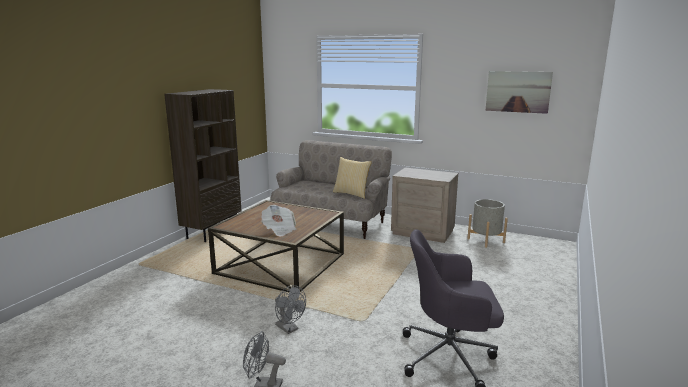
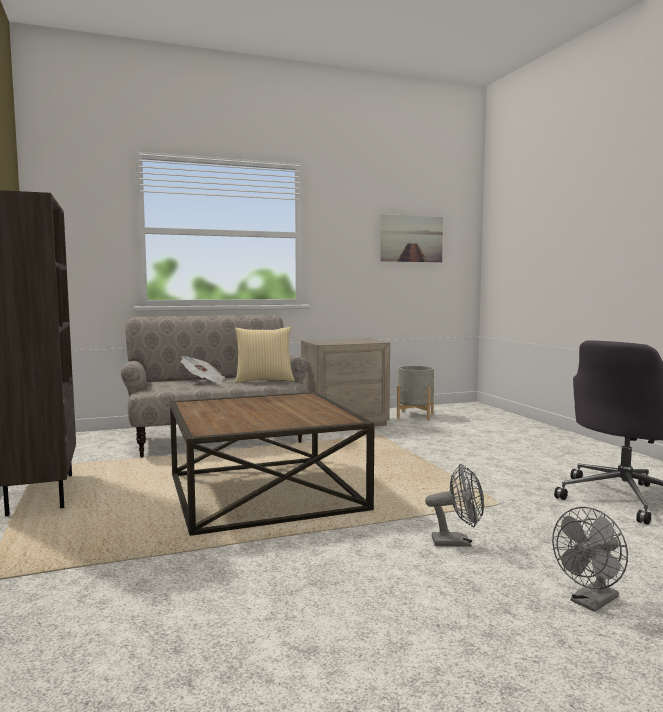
camera: 45 degrees left, 10 degrees down
(279, 229) = (301, 417): newspaper -> newspaper (204, 382)

